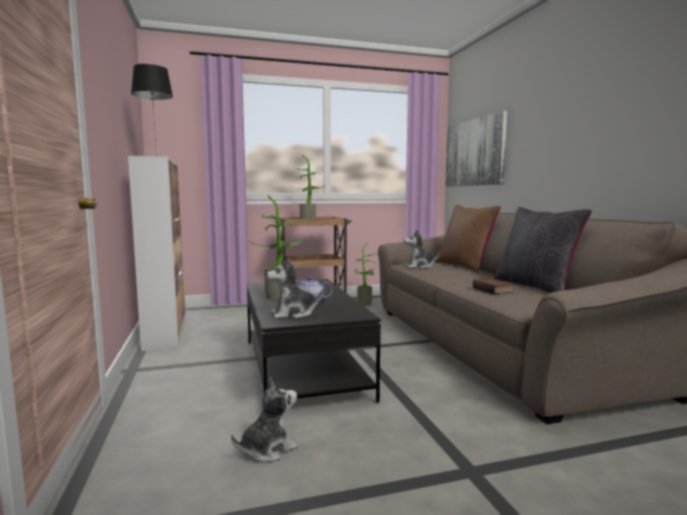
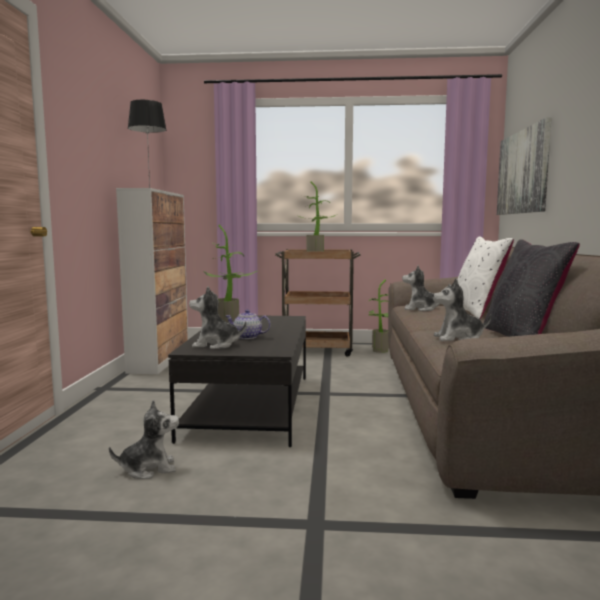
camera: 20 degrees right, 0 degrees up
(464, 266) = (477, 311): brown pillow -> white pillow
(493, 290) = (458, 338): book -> plush toy

